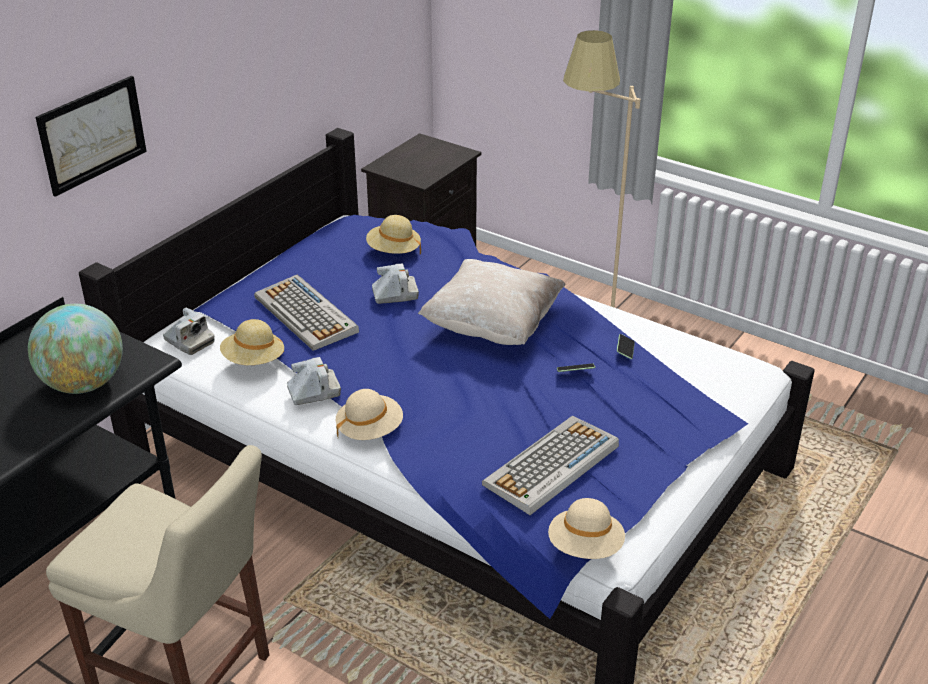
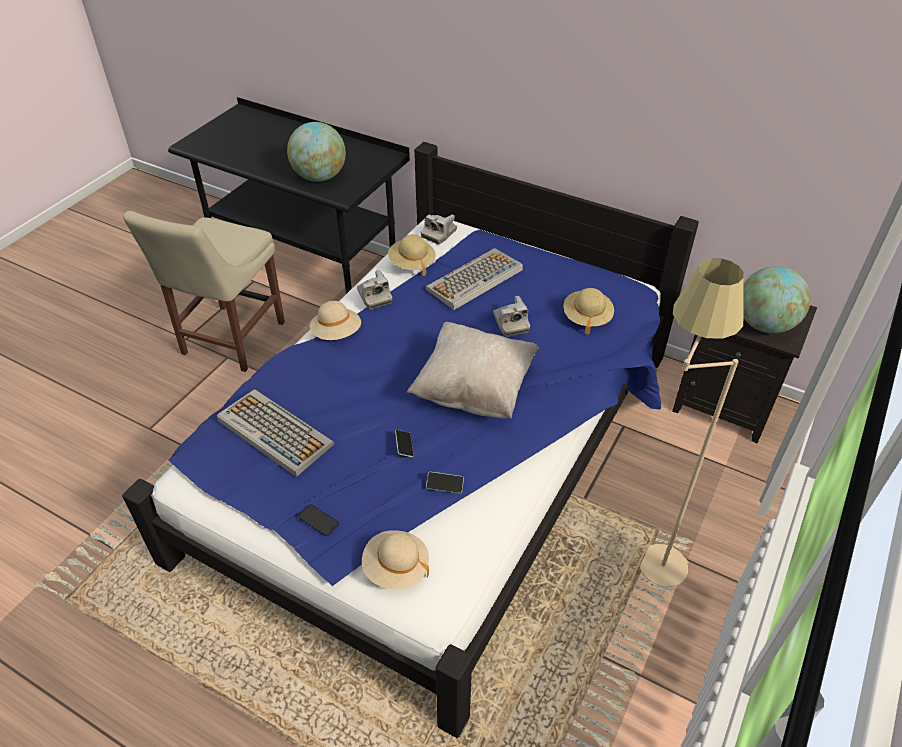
camera: 85 degrees right, 10 degrees up
(92, 134) = (461, 62): picture -> none
(438, 158) = (764, 324): none -> globe
(585, 547) = (179, 456): beige hat -> beige hat (396, 568)
(675, 429) = (318, 520): none -> phone

